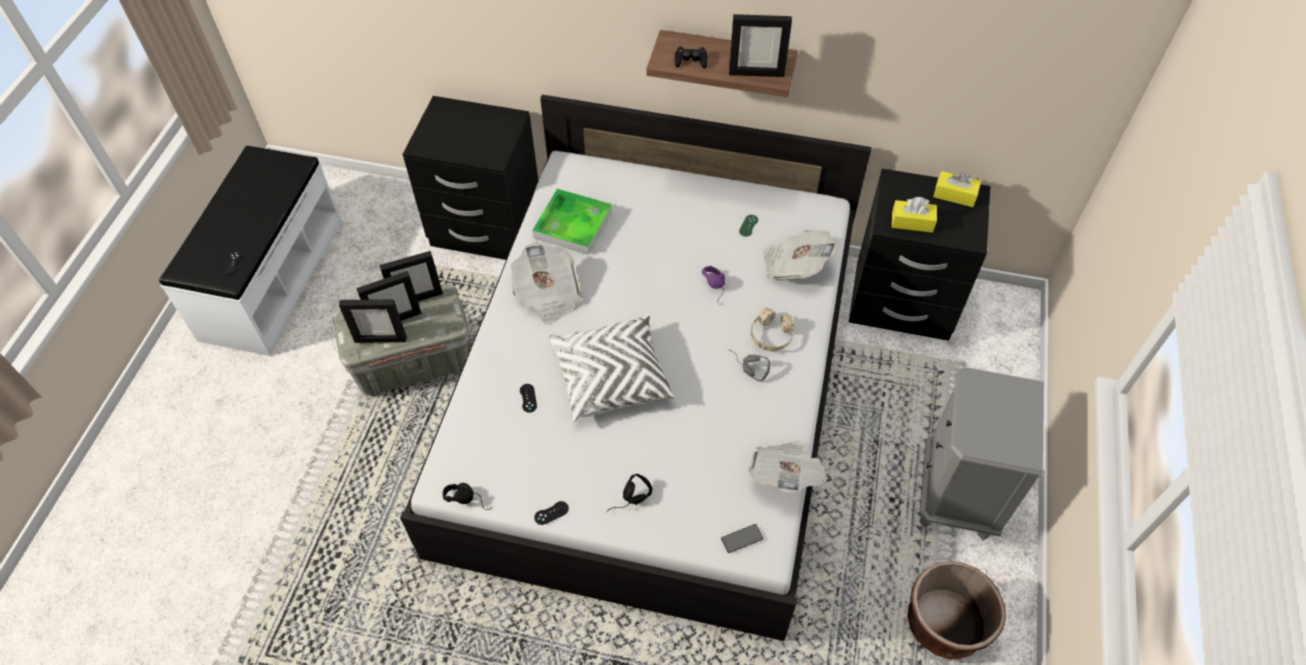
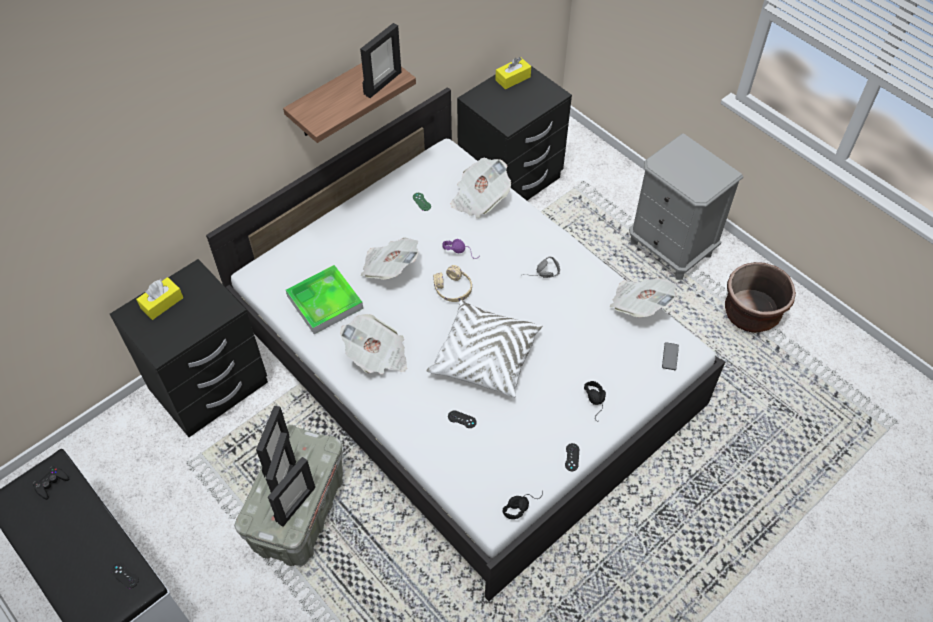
camera: 55 degrees left, 0 degrees up
(649, 247) = (389, 268): none -> newspaper
(690, 60) = (334, 109): black game controller -> black game controller (51, 484)
(771, 335) = (525, 246): beige headphones -> beige headphones (453, 289)
(912, 222) = (516, 112): yellow tissue box -> yellow tissue box (162, 303)

